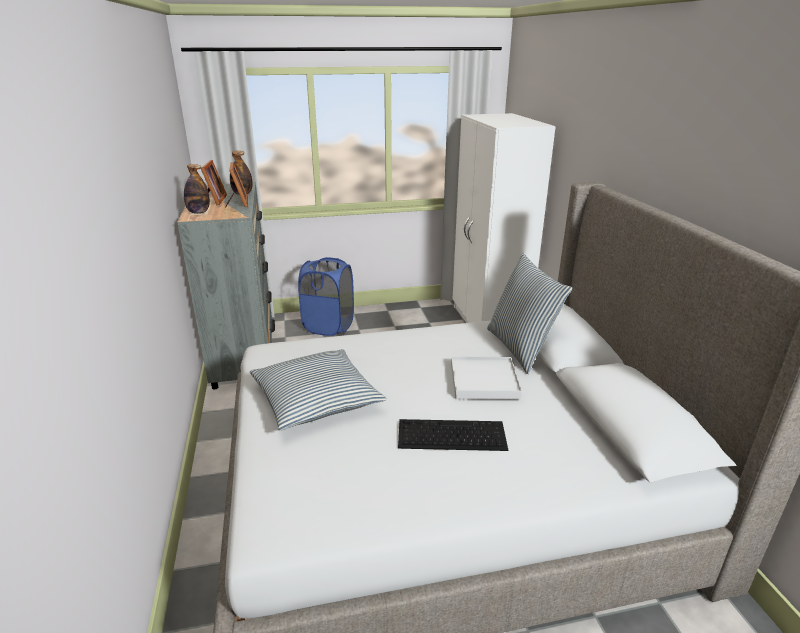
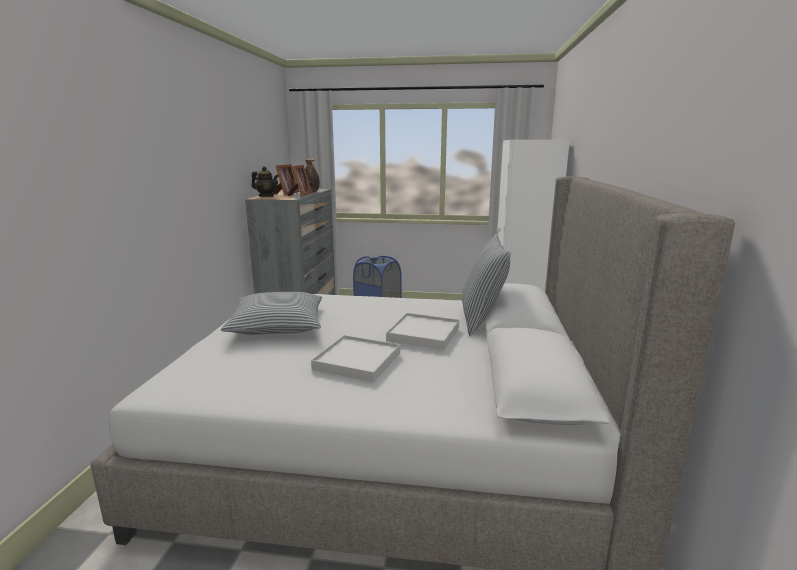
camera: 20 degrees right, 10 degrees down
(198, 212) = (266, 196): bottle -> teapot
(450, 435) = (357, 361): keyboard -> white tray

